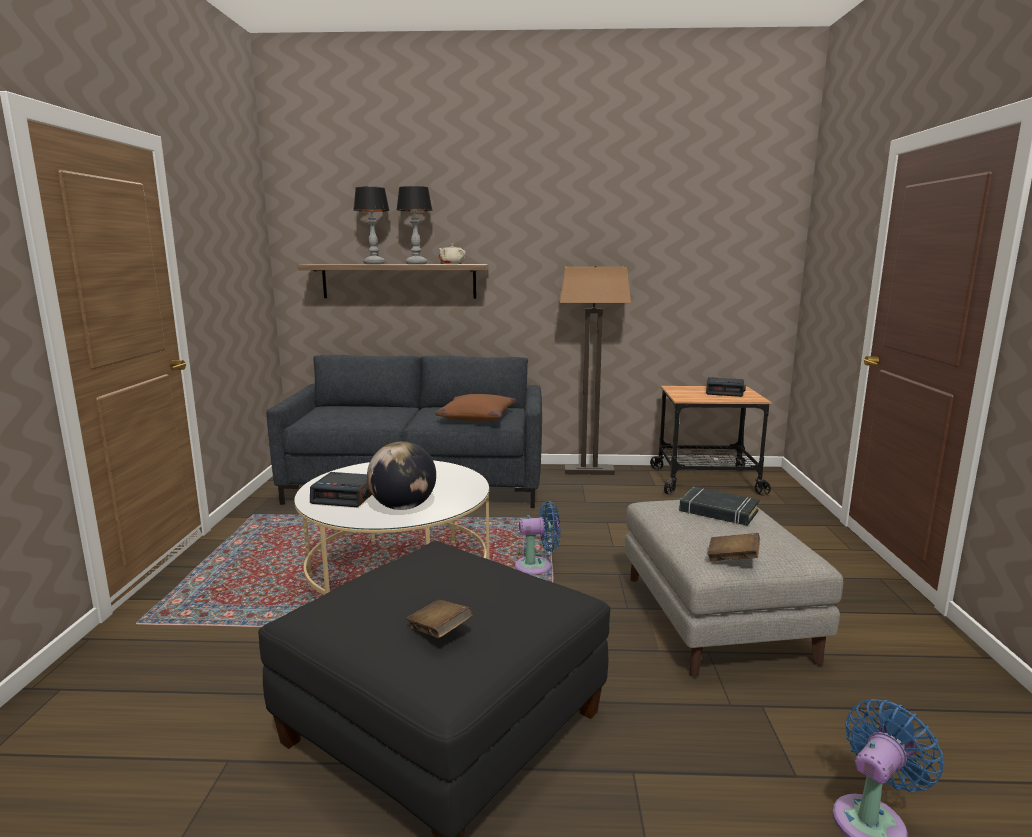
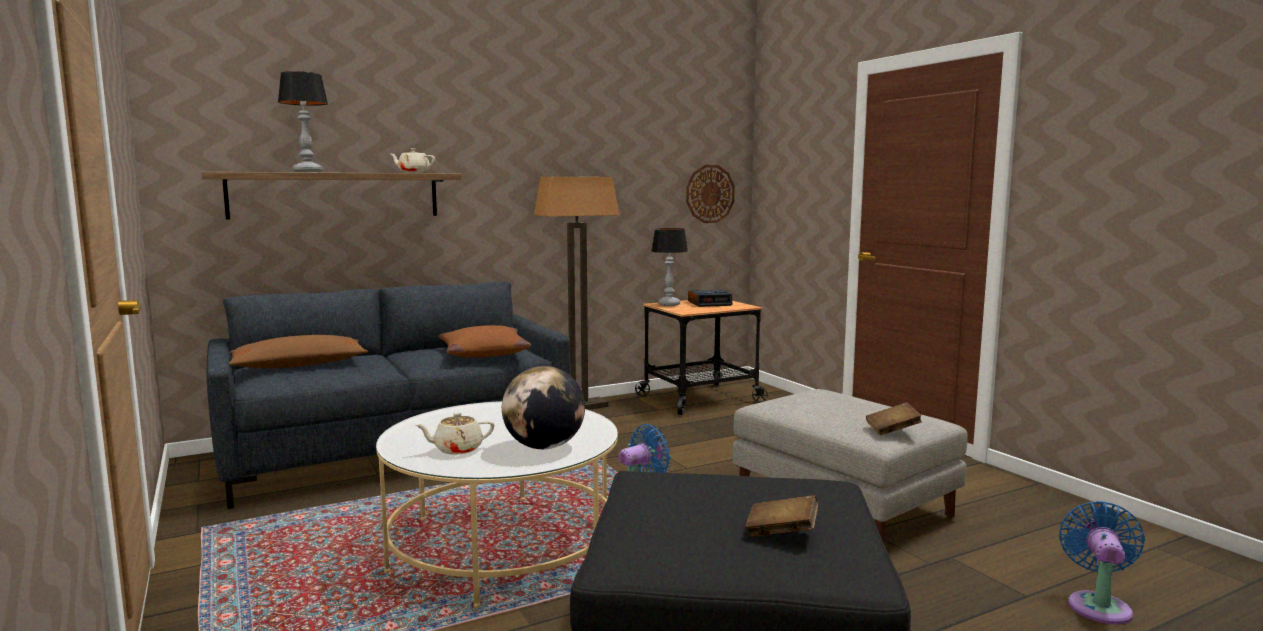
camera: 30 degrees left, 5 degrees down
(345, 410) = (299, 366): none -> brown pillow
(346, 496) = (457, 449): alarm clock -> beige teapot
(416, 264) = (367, 172): table lamp -> table lamp (669, 304)
(718, 511) = (826, 400): black book -> none
(748, 282) = (710, 194): none -> wall clock

